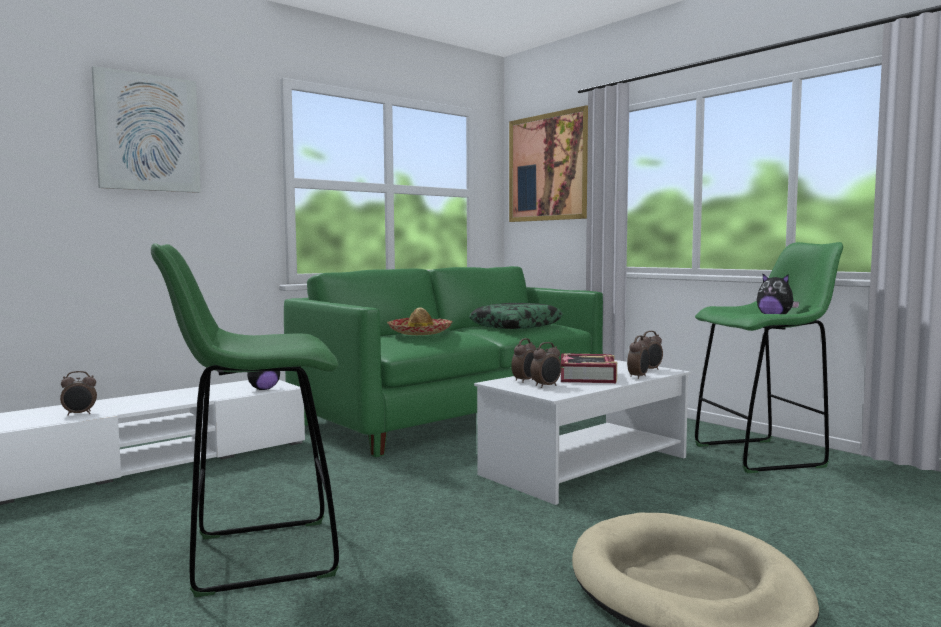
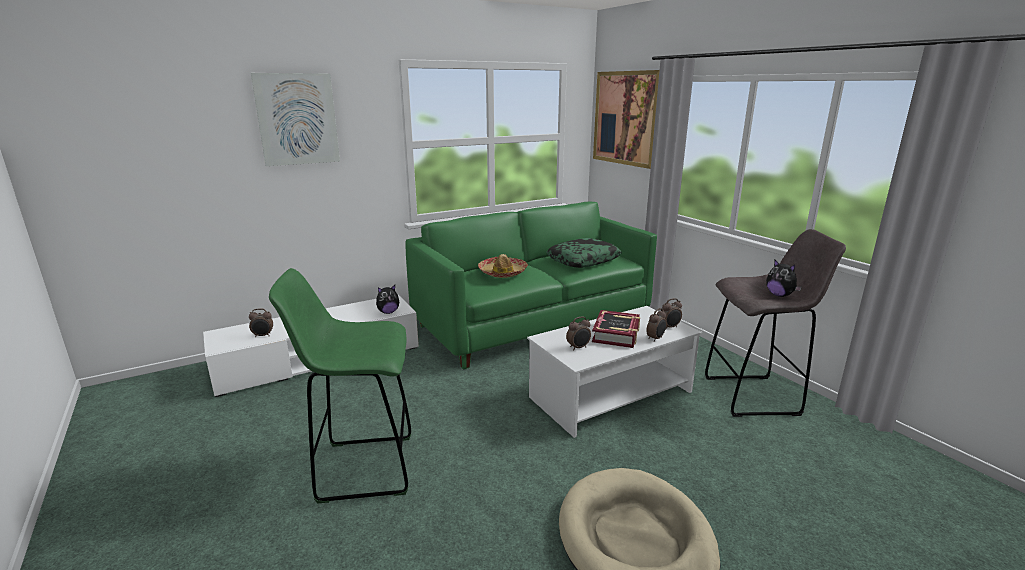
camera: 10 degrees right, 15 degrees up
(525, 381) = (565, 337): alarm clock -> none
(762, 455) = (754, 396): green stool -> grey stool

